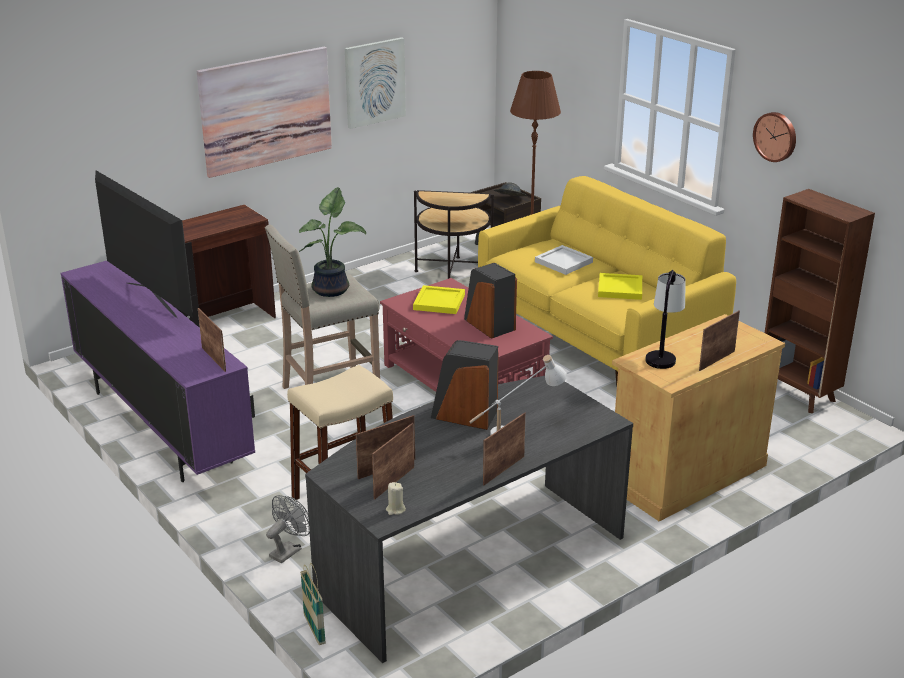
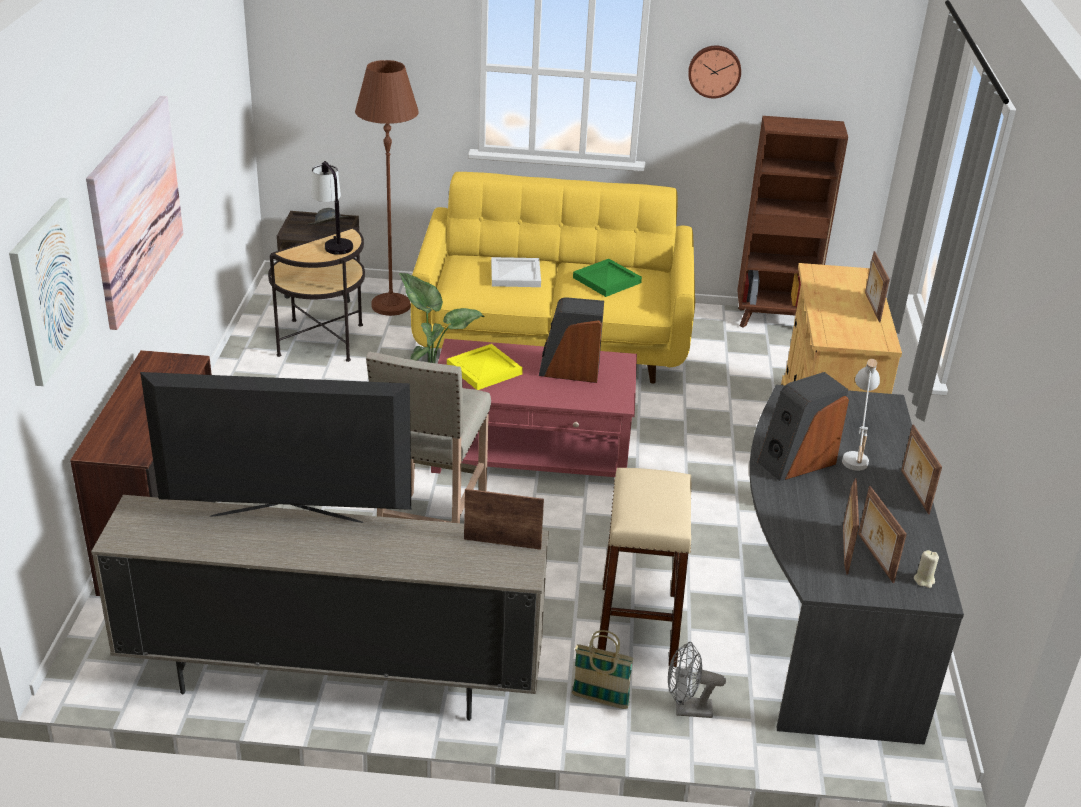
camera: 50 degrees left, 5 degrees up
(161, 426) = (331, 679): purple tv stand -> beige tv stand
(288, 550) = (687, 709): grey fan -> grey fan turned 75 degrees counterclockwise
(314, 629) = (834, 761): basket -> basket (600, 700)
(374, 82) = (192, 128): picture -> picture (47, 290)
(619, 289) = (606, 281): yellow tray -> green tray
(662, 354) = (832, 321): table lamp -> table lamp (333, 242)

